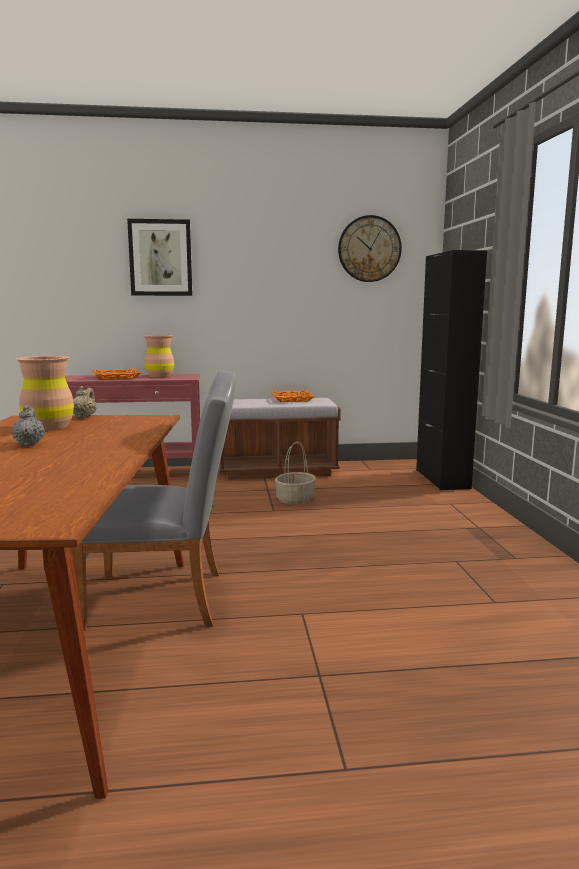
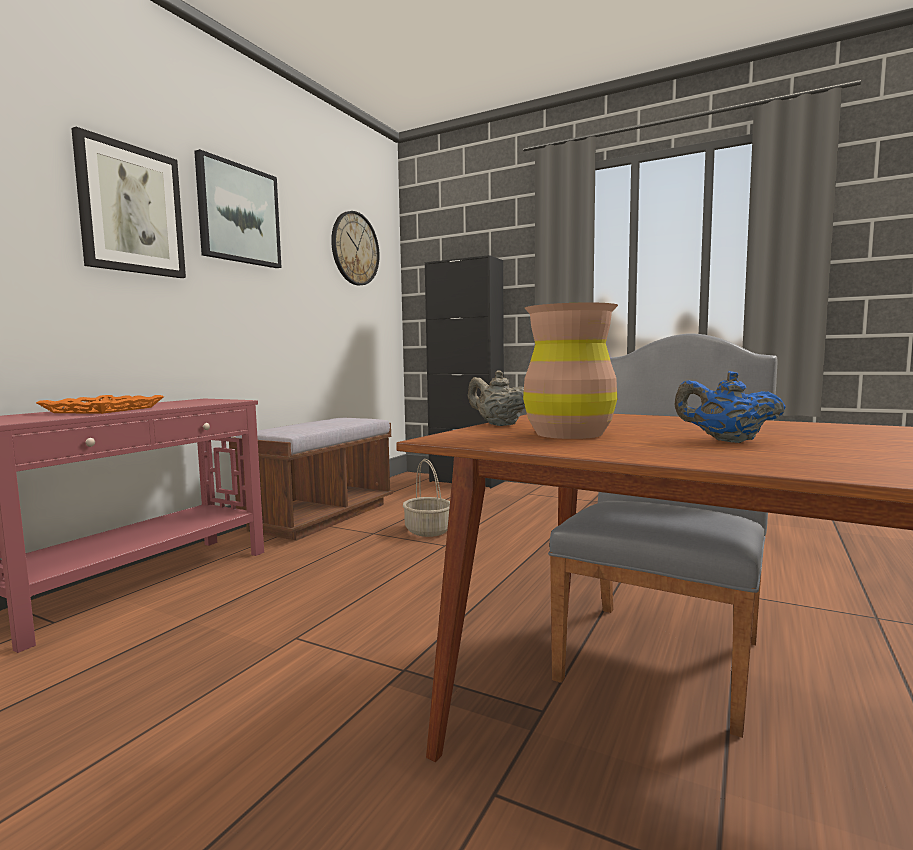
camera: 55 degrees left, 5 degrees down
(29, 444) = (726, 441): grey teapot -> blue teapot
(160, 376) = (168, 403): brown vase -> none
(241, 244) = (238, 214): none -> picture
(291, 399) = (325, 421): orange tray -> none

